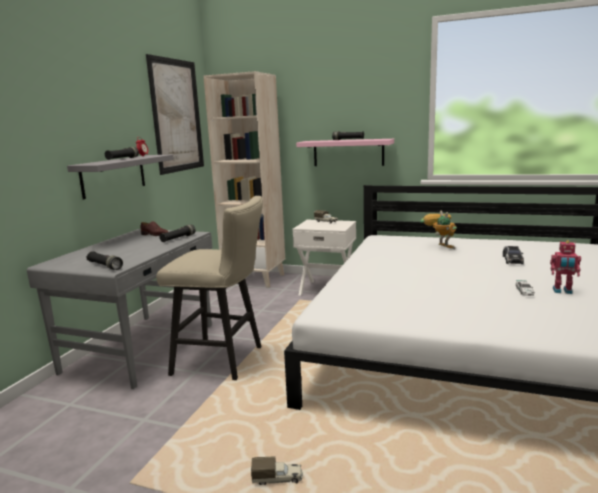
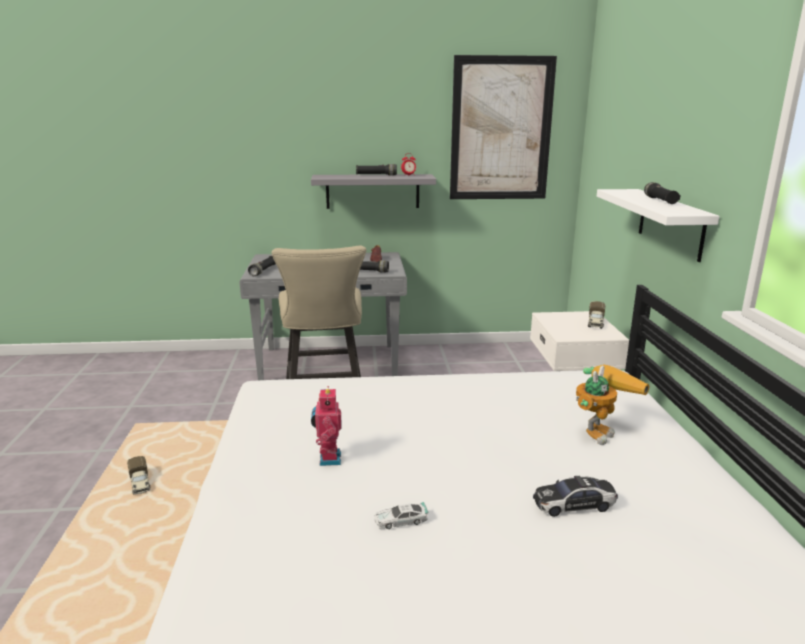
camera: 65 degrees right, 5 degrees up
(255, 279) = (550, 367): beige bookcase -> none
(348, 152) = (670, 223): pink shelf -> white shelf
(562, 291) = (422, 562): toy robot -> toy robot (328, 459)

